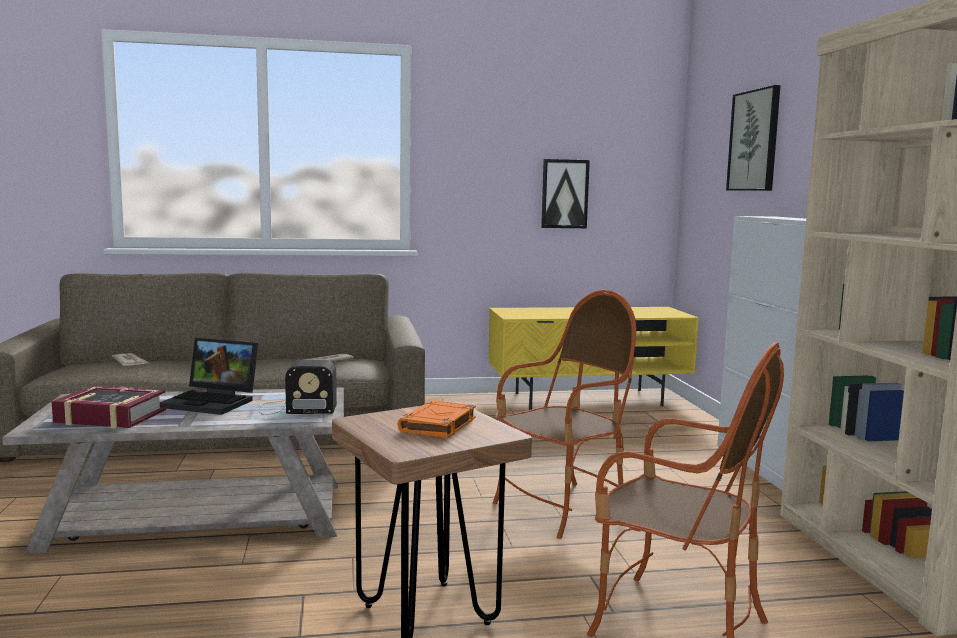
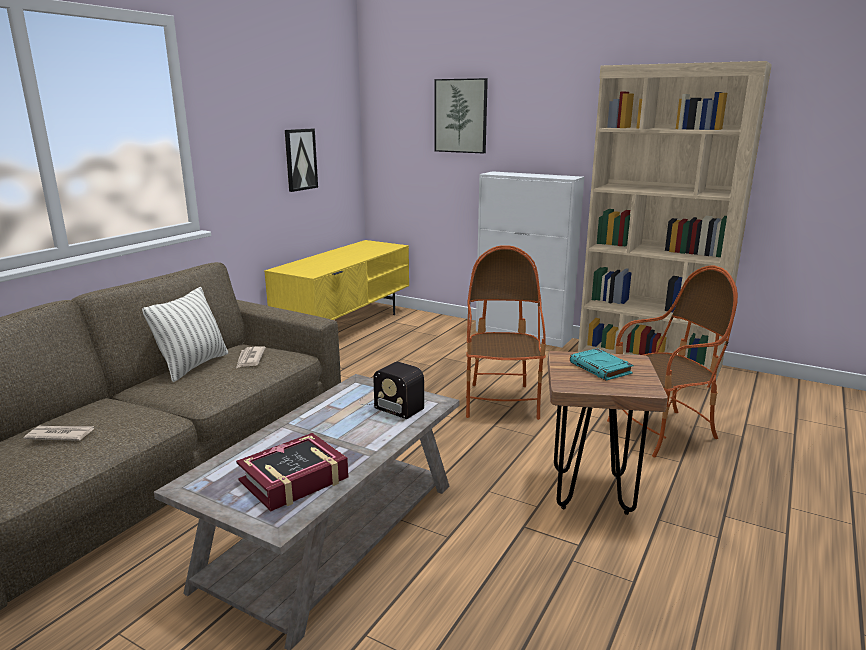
camera: 50 degrees left, 10 degrees up
(213, 402) = (319, 427): laptop -> none
(295, 408) = (389, 403): radio -> radio turned 90 degrees clockwise
(298, 358) = (193, 366): none -> pillow
(438, 425) = (601, 368): orange book -> turquoise book

